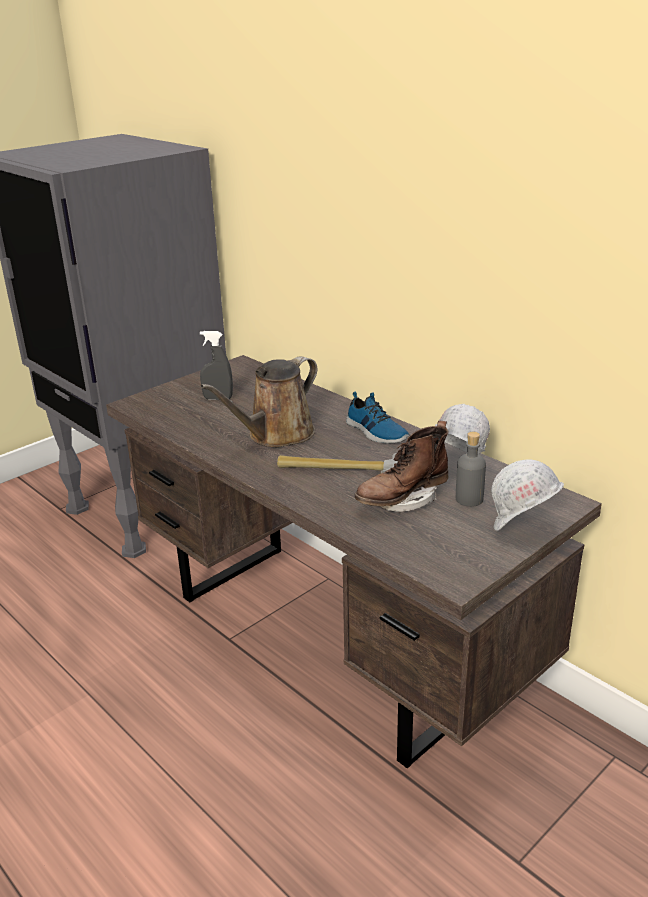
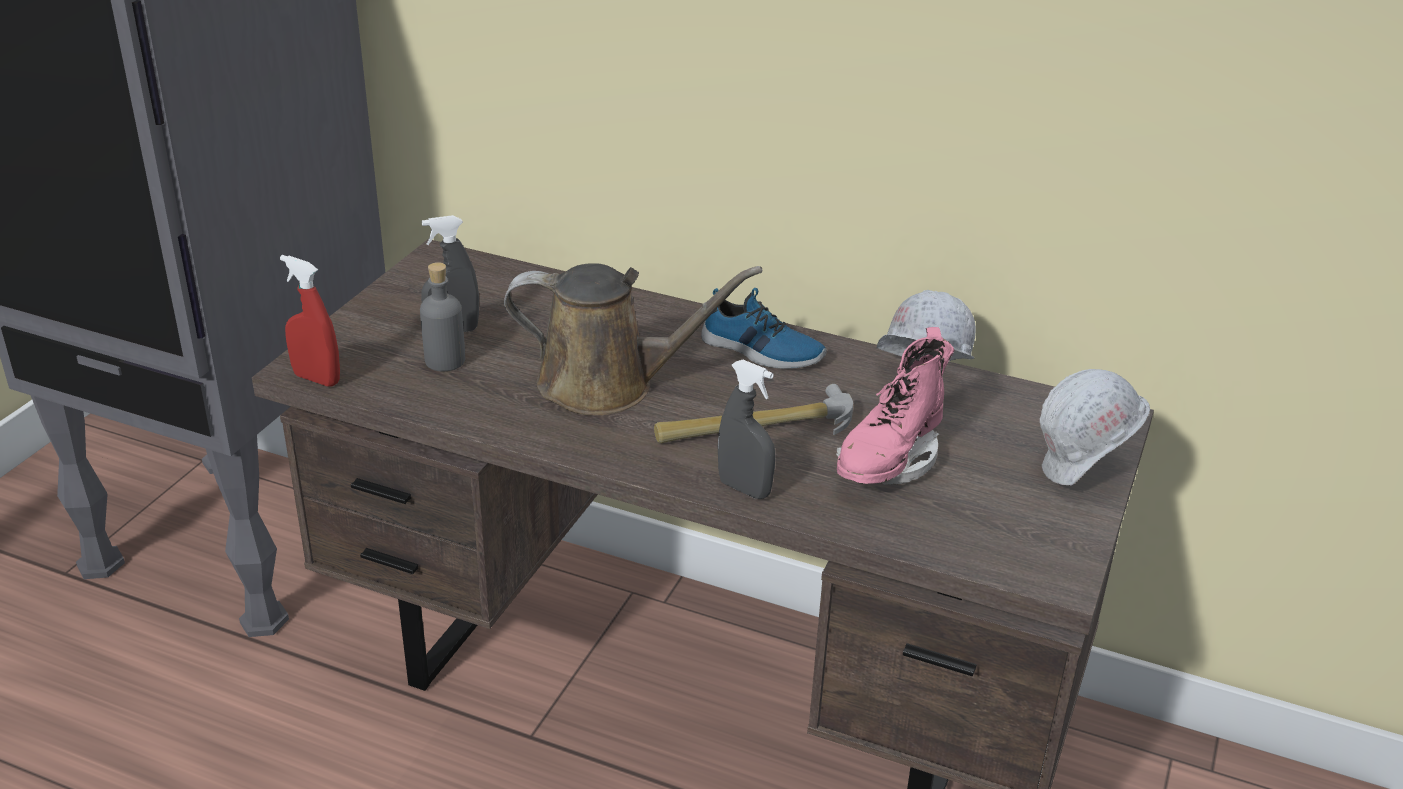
camera: 25 degrees left, 5 degrees up
(134, 409) = (316, 379): none -> red spray bottle
(276, 435) = (608, 384): brown watering can -> brown watering can turned 105 degrees counterclockwise
(306, 498) = (744, 489): none -> grey spray bottle
(402, 500) = (888, 461): brown boot -> pink boot
(469, 499) = (980, 440): grey bottle -> grey bottle (445, 361)

